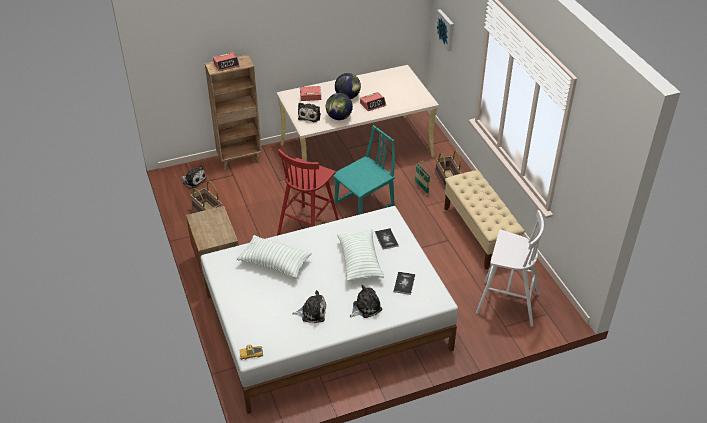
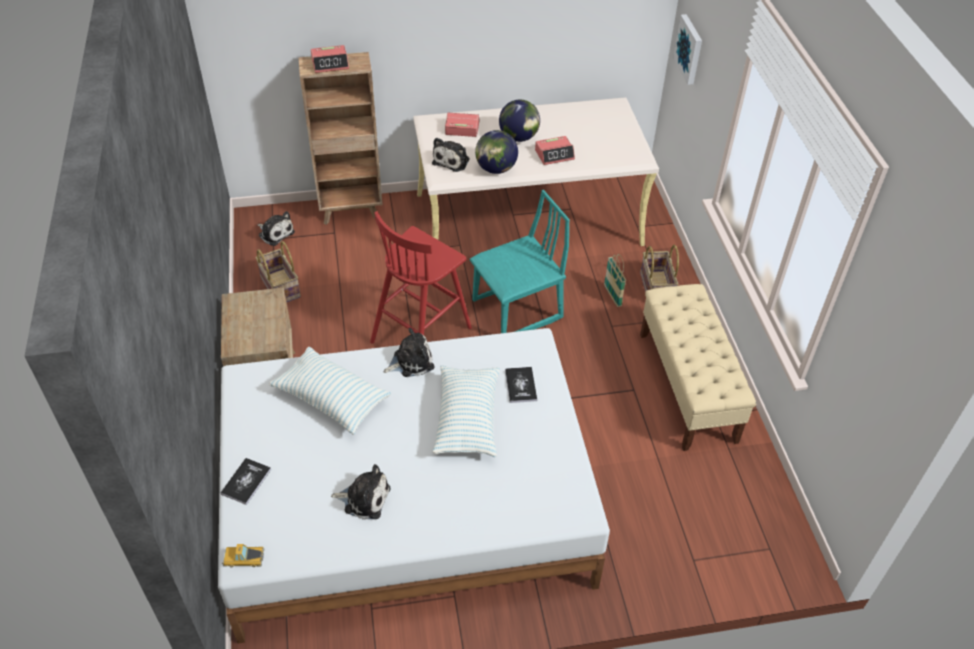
camera: 10 degrees right, 5 degrees up
(365, 307) = (453, 504): plush toy -> plush toy (411, 361)
(404, 283) = (529, 471): book -> book (246, 481)
(506, 303) = (705, 517): white stool -> none

